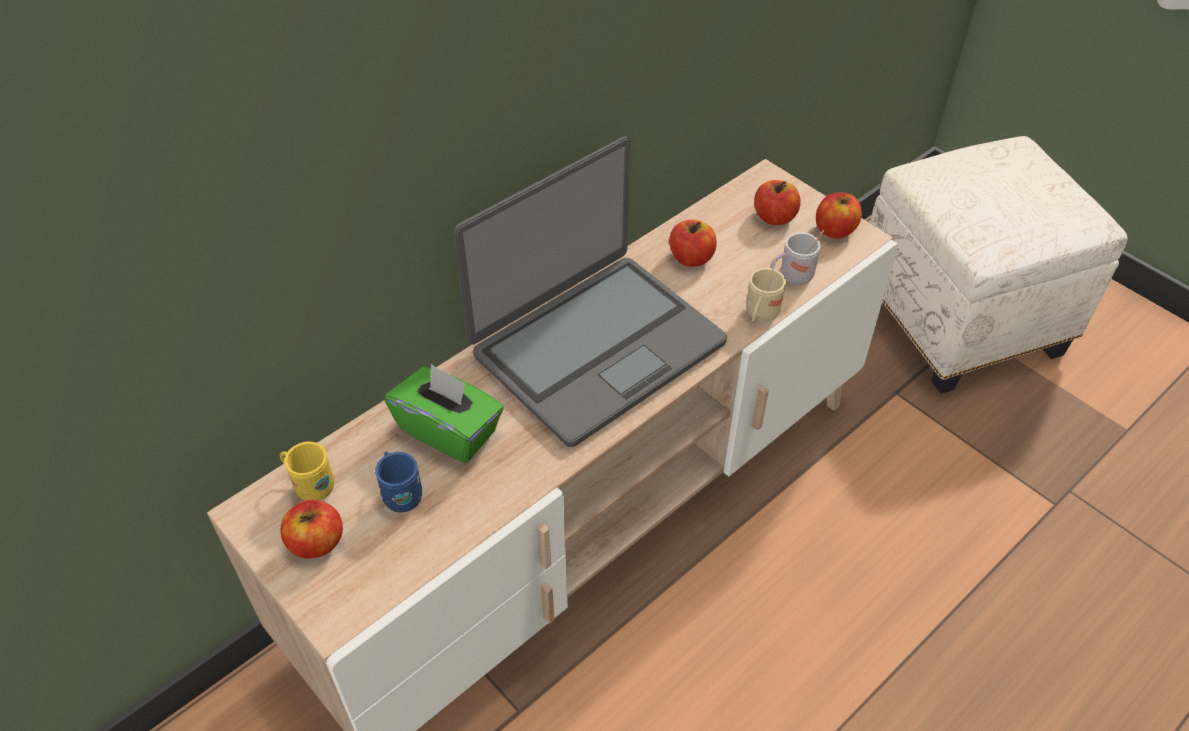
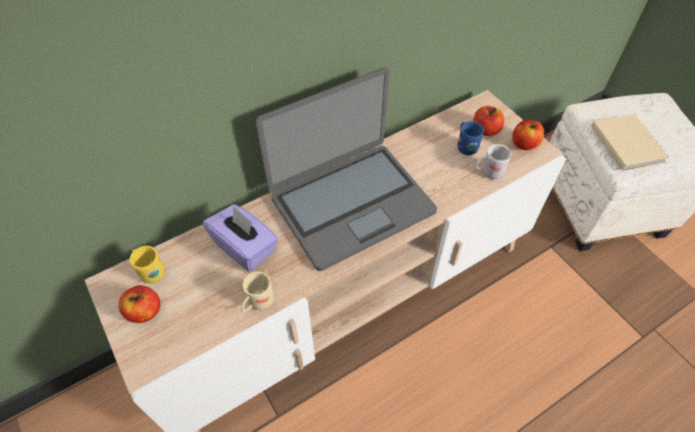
camera: 10 degrees right, 5 degrees up
(401, 494) = (204, 286): blue mug -> blue mug (465, 147)
(449, 430) = (245, 247): green tissue box -> purple tissue box
(691, 258) = (425, 151): apple -> none
(760, 316) = (463, 197): beige mug -> beige mug (258, 303)
(981, 213) = (627, 142): none -> beige book

